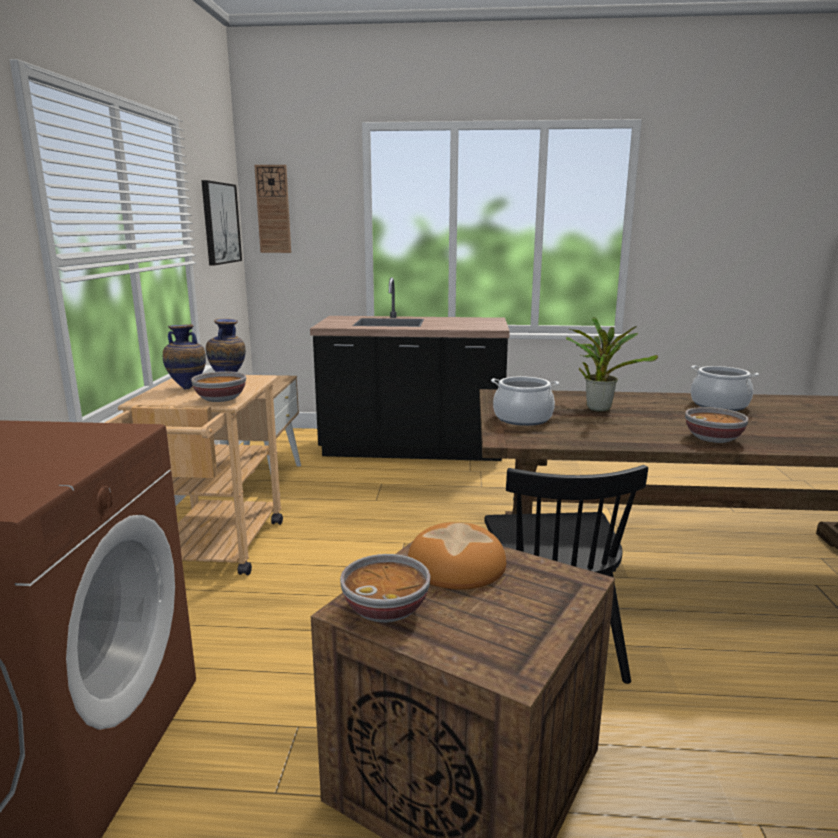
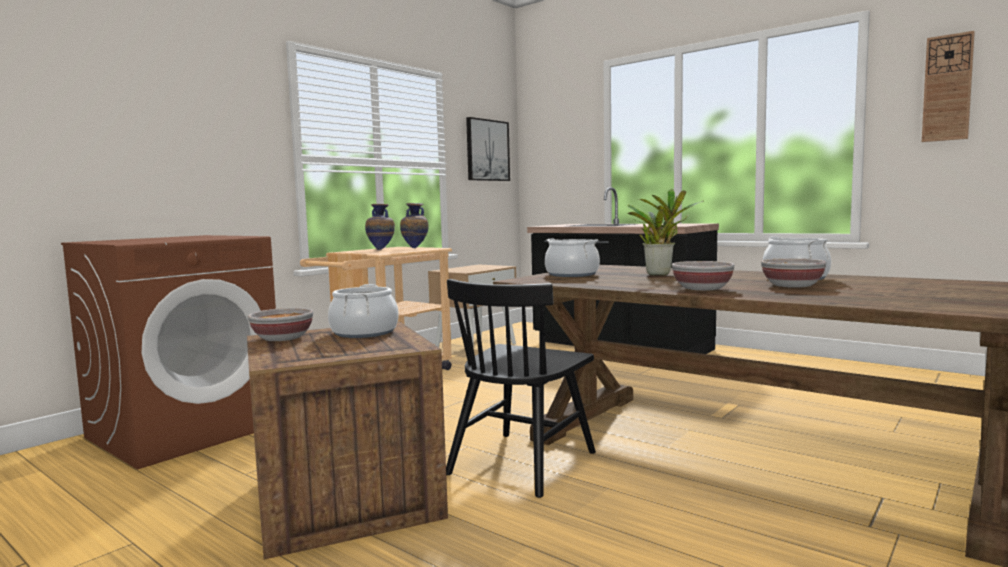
camera: 35 degrees right, 10 degrees down
(221, 399) = (381, 252): bowl -> bowl (792, 286)
(273, 209) = (539, 140): wall clock -> wall clock (947, 88)
(455, 564) = (364, 332): bread -> cooking pot

